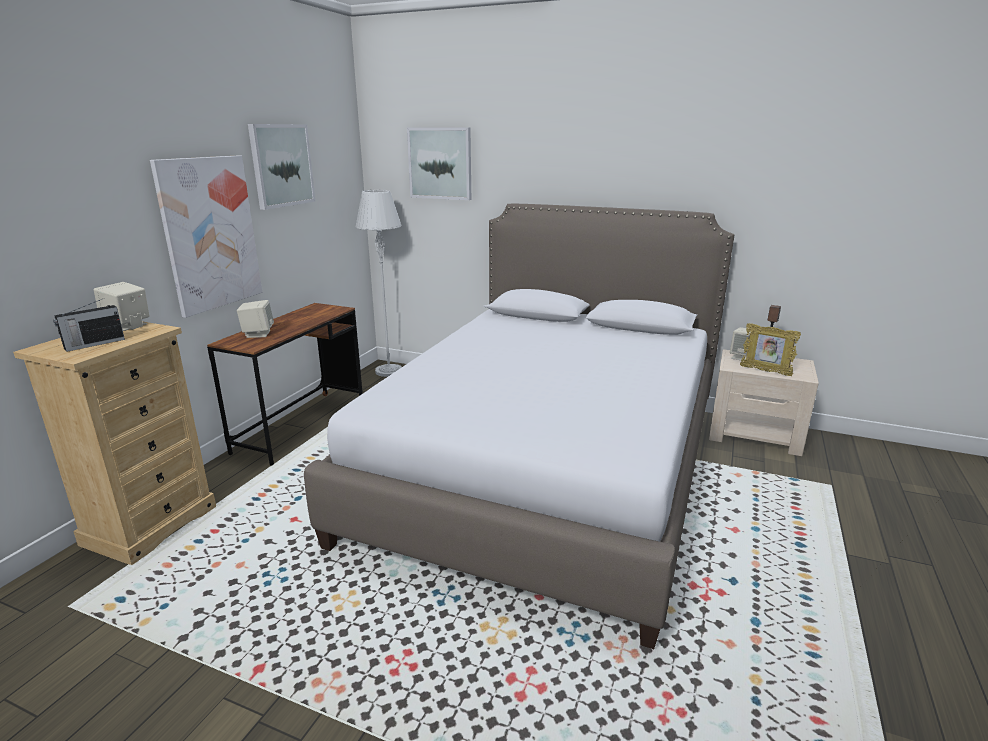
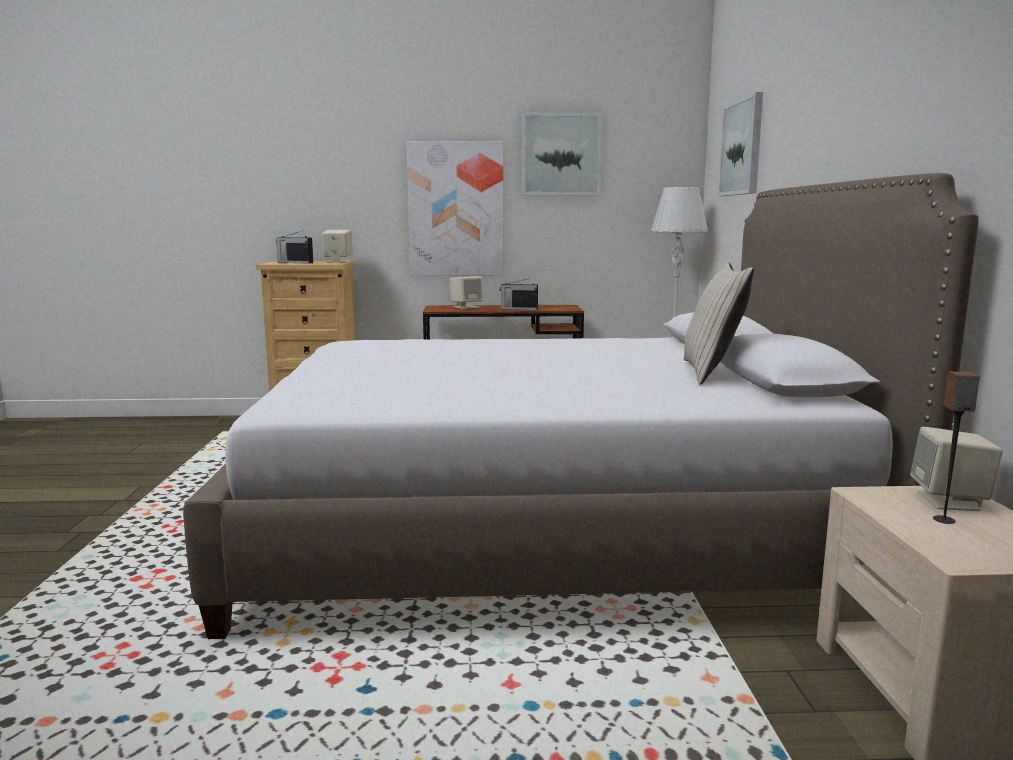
camera: 65 degrees right, 10 degrees down
(307, 321) = (518, 309): none -> radio
(608, 332) = (711, 372): none -> beige pillow
(765, 371) = (908, 521): picture frame -> none

